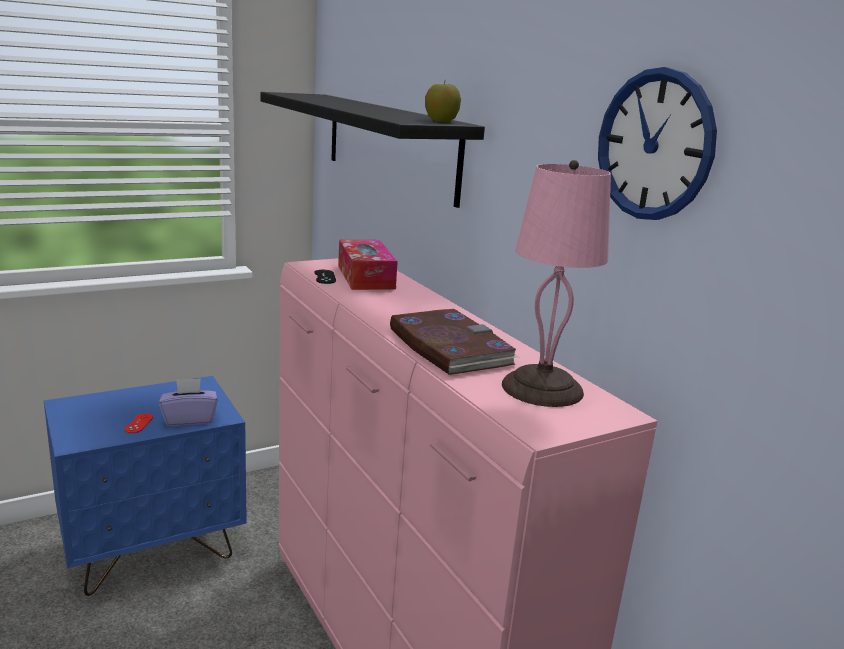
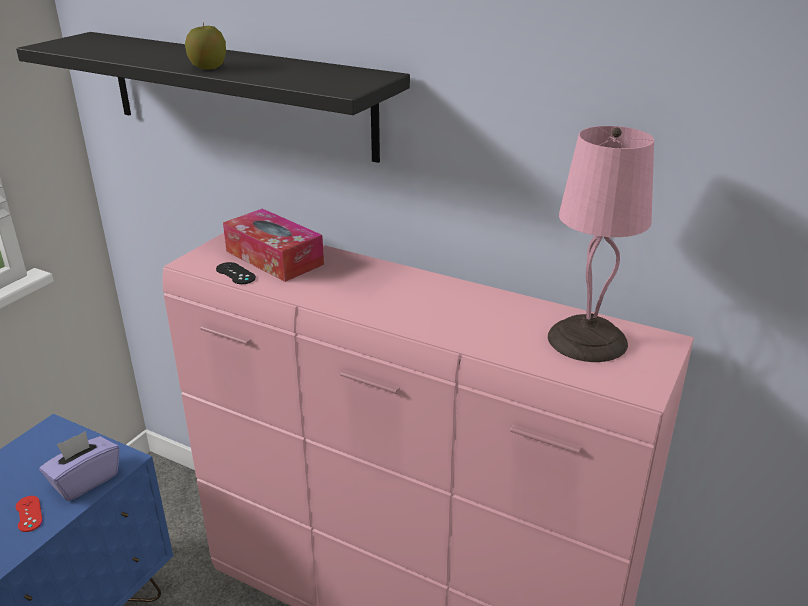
camera: 30 degrees left, 10 degrees up
(441, 121) = (361, 76): apple -> apple (208, 68)
(449, 347) = (463, 323): book -> none
(654, 145) = (662, 93): wall clock -> none

